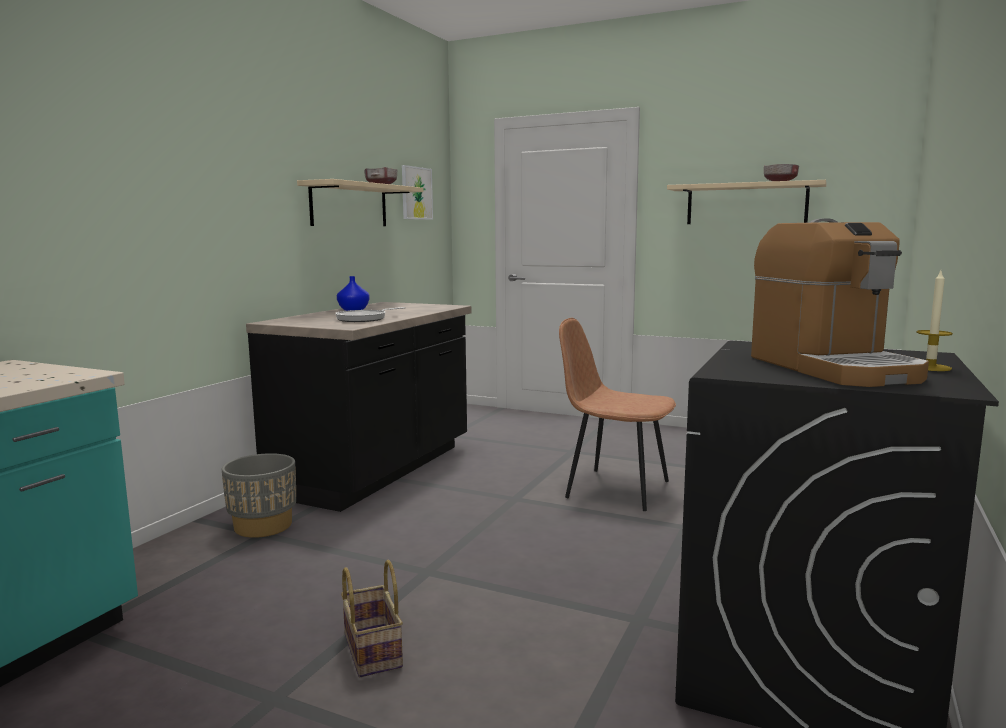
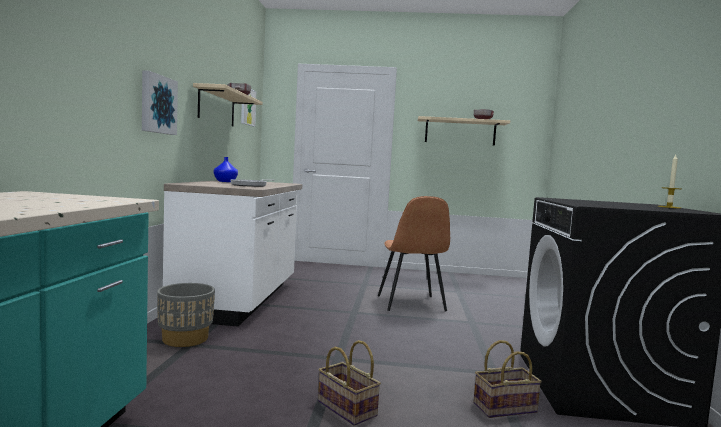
camera: 20 degrees left, 5 degrees down
(230, 221) = (157, 104): none -> picture
(376, 470) = (240, 300): black counter -> white counter
(603, 680) = (505, 407): none -> basket
(615, 489) = (411, 304): brown chair -> brown chair turned 105 degrees counterclockwise
(832, 368) = (629, 206): coffee machine -> none

